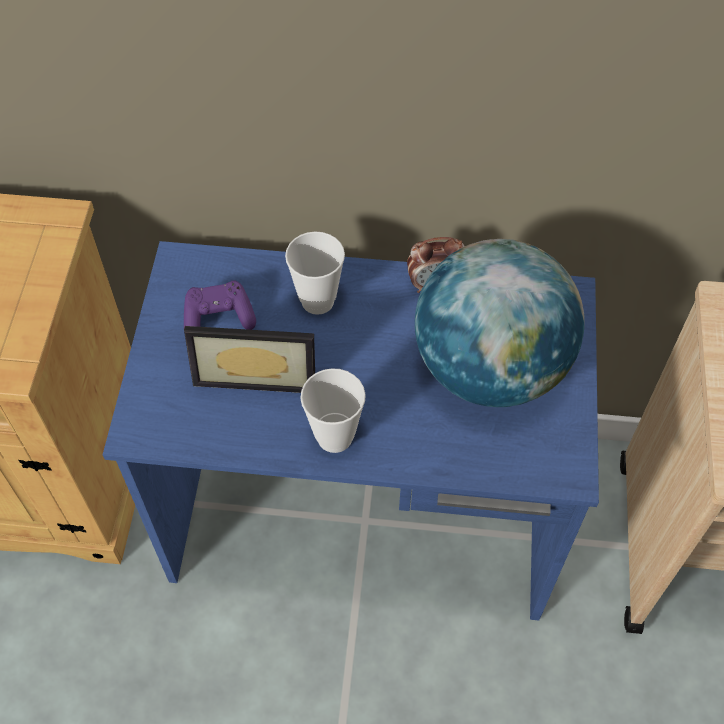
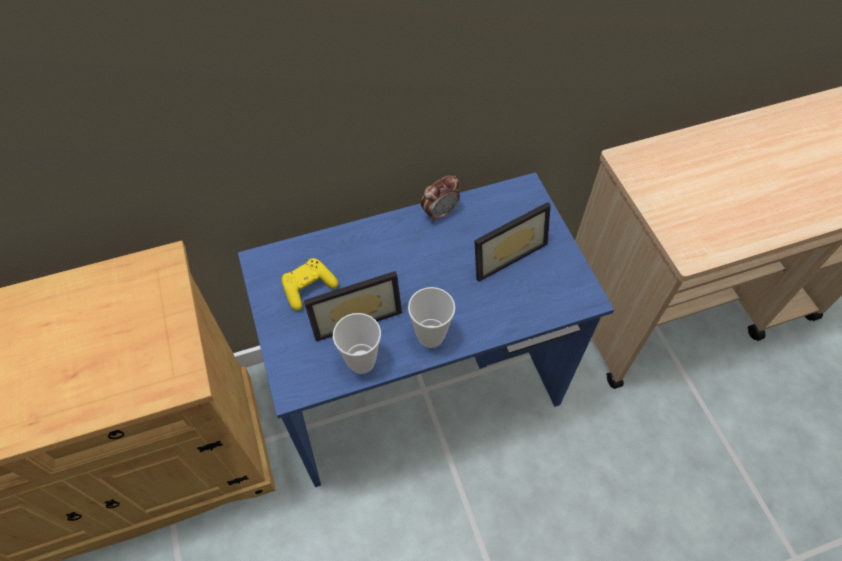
camera: 25 degrees left, 0 degrees up
(219, 317) = (308, 288): purple game controller -> yellow game controller
(317, 301) = (370, 251): cup -> cup (361, 362)
(490, 367) = (504, 252): globe -> picture frame

